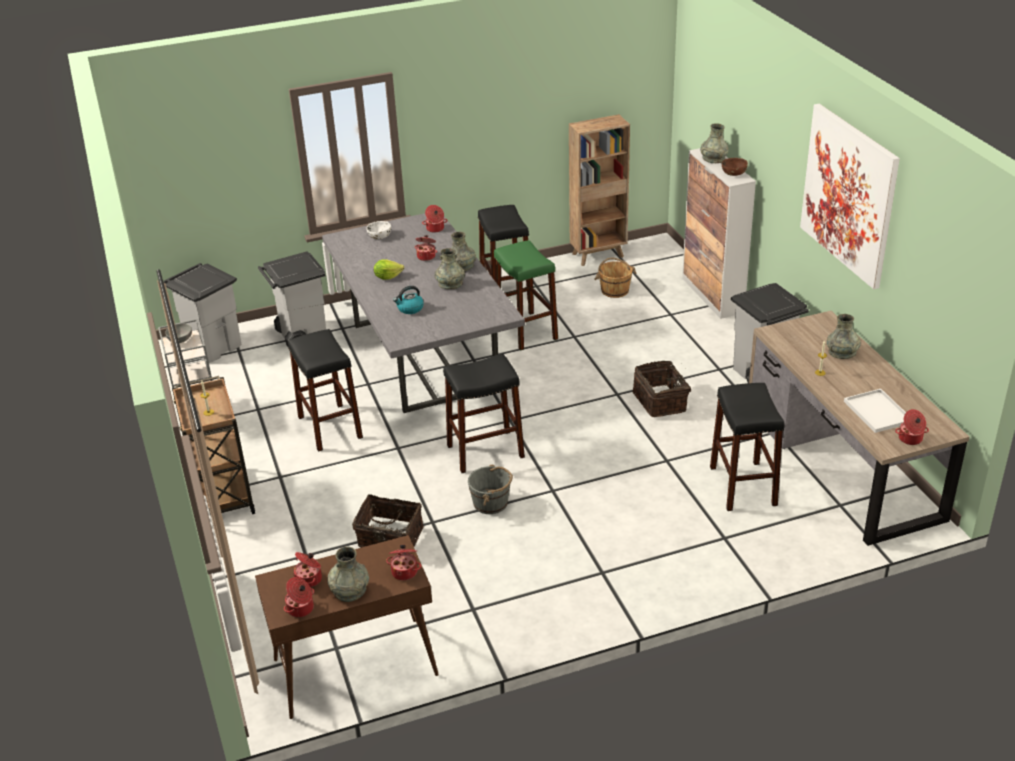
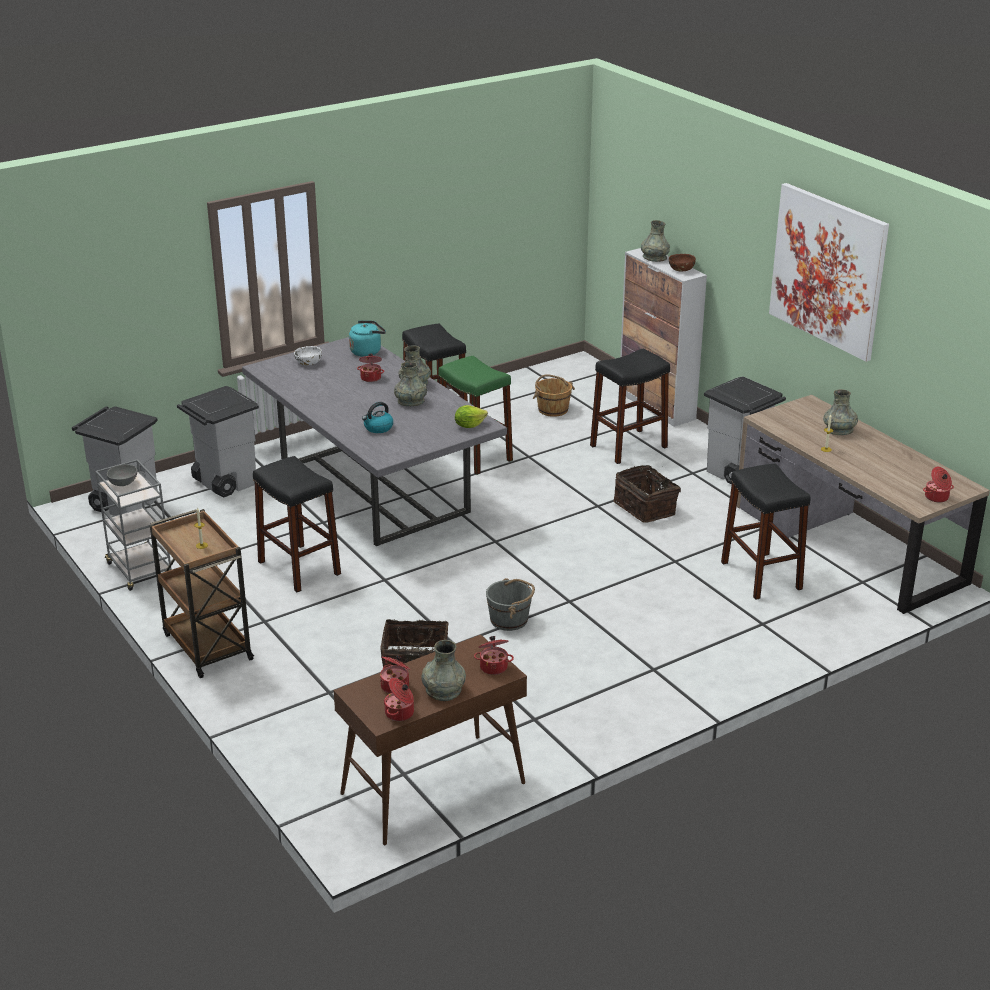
camera: 15 degrees left, 5 degrees down
(387, 277) = (338, 400): lettuce -> lettuce (469, 425)
(435, 229) = (367, 351): cooking pot -> turquoise kettle
(485, 451) = (481, 573): black stool -> black stool (628, 446)
(599, 255) = (521, 377): brown bookcase -> none
(876, 411) = (894, 477): white tray -> none

